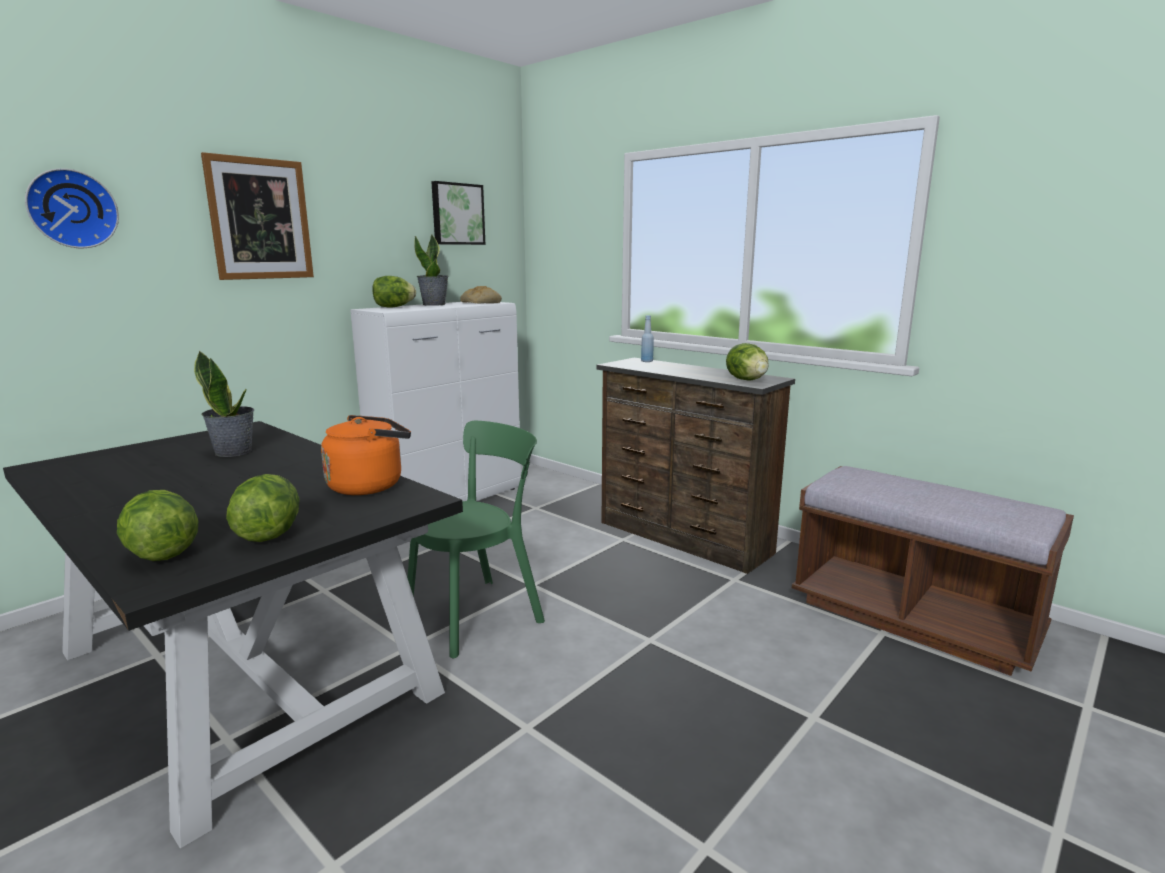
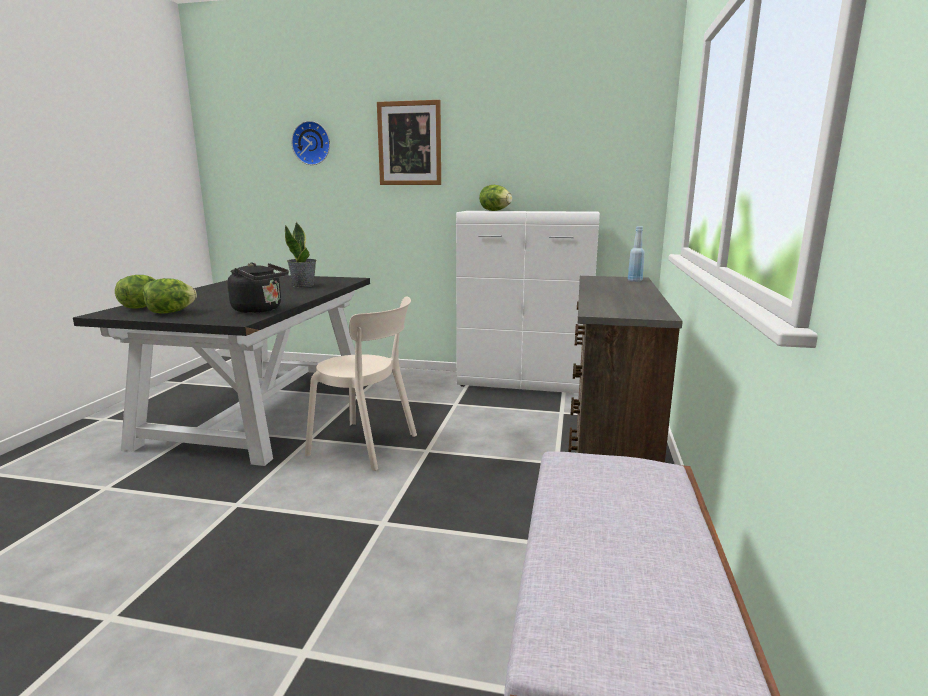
camera: 60 degrees right, 0 degrees up
(370, 485) = (260, 310): orange kettle -> black kettle
(434, 304) = (534, 211): potted plant -> none
(457, 214) = (582, 129): picture -> none
(480, 613) = (367, 446): green chair -> beige chair
(481, 302) = (575, 211): bread -> none
(746, 380) = (614, 308): lettuce -> none

